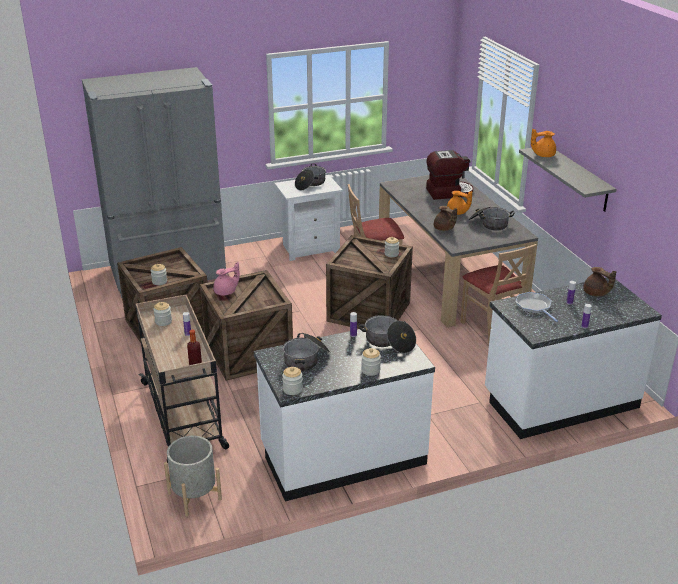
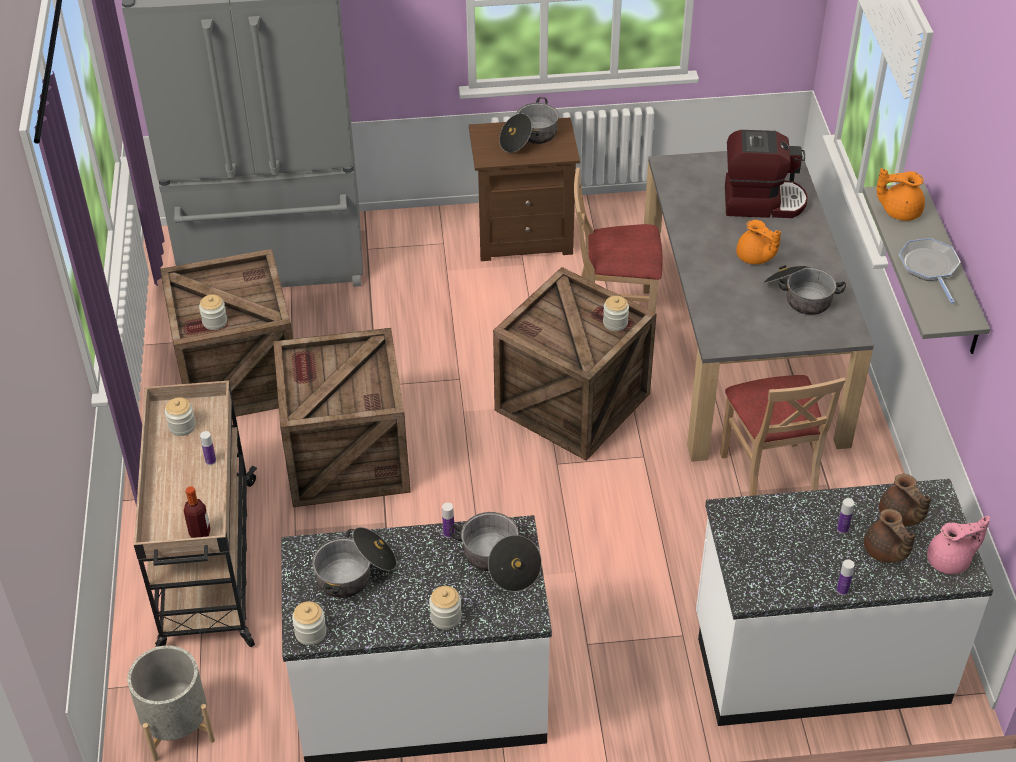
camera: 15 degrees right, 15 degrees up
(226, 292) = (312, 364): pink teapot -> pink teapot (950, 561)
(309, 248) = (524, 237): white nightstand -> brown nightstand
(444, 229) = (714, 295): brown teapot -> brown teapot (885, 552)
(534, 307) = (776, 527): frying pan -> frying pan (929, 267)

